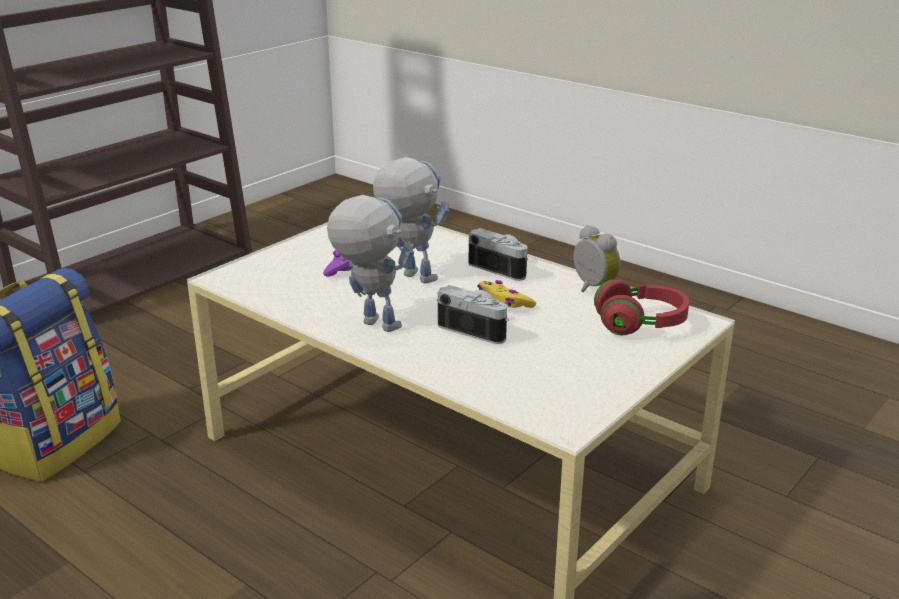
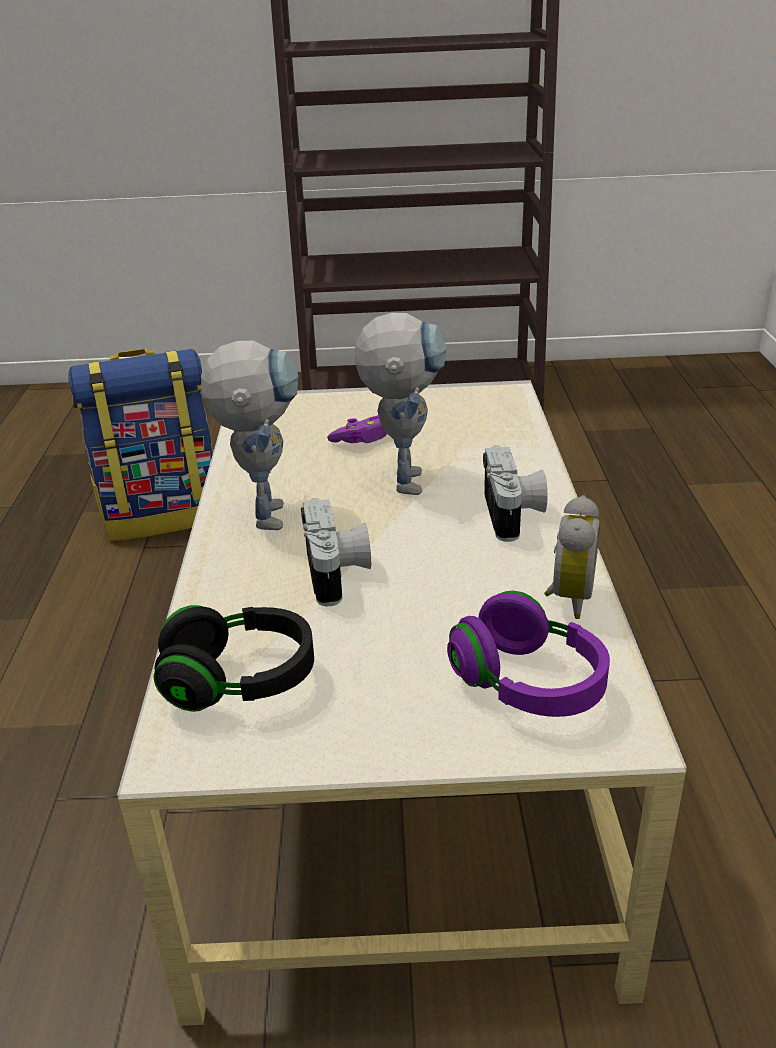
camera: 50 degrees right, 5 degrees up
(504, 302) = (430, 558): yellow game controller -> none
(531, 388) = (239, 680): none -> black headphones
(640, 324) = (528, 684): red headphones -> purple headphones

